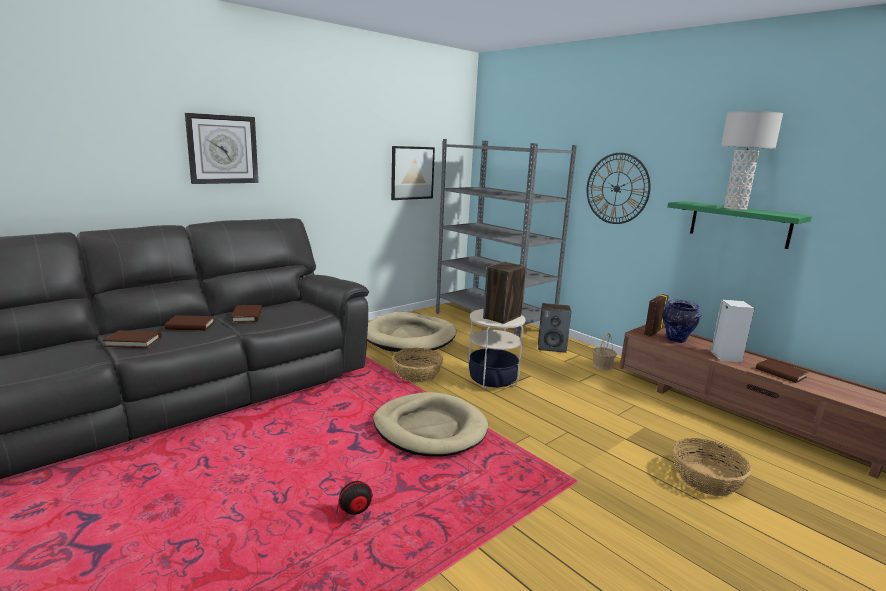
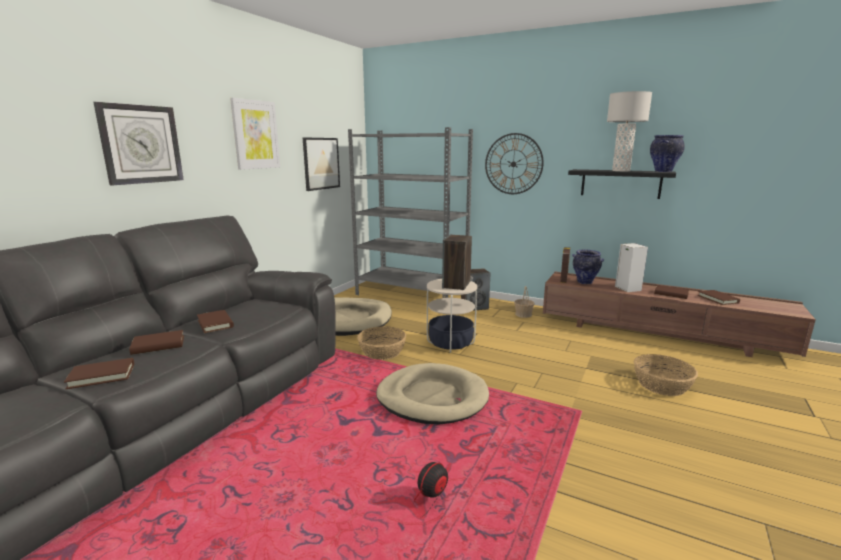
camera: 20 degrees left, 0 degrees up
(338, 142) = (255, 135): none -> picture
(739, 224) = (620, 183): green shelf -> black shelf
(789, 214) = (663, 171): none -> vase
(844, 391) = (718, 299): none -> brown book

